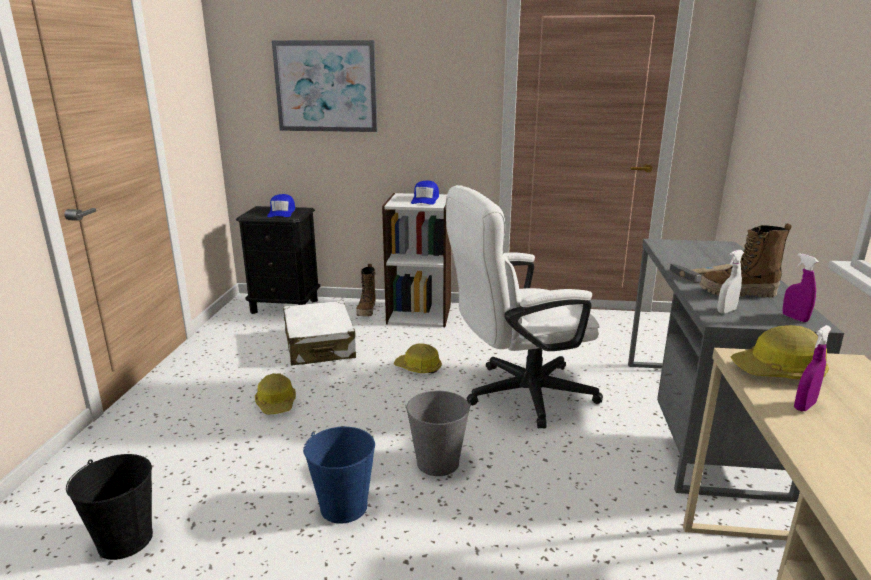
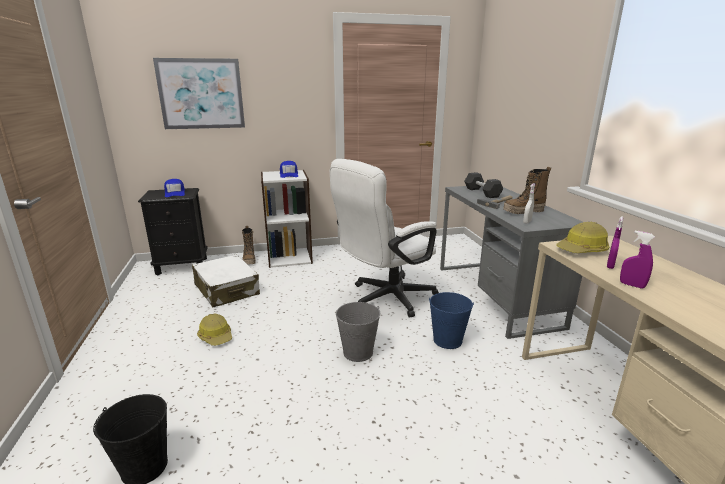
camera: 20 degrees left, 0 degrees up
(344, 506) = (309, 396): blue bucket -> blue bucket (447, 340)
(418, 368) = (309, 293): hard hat -> none
(695, 254) = (482, 192): none -> black dumbbell
(794, 318) = (563, 221): purple spray bottle -> purple spray bottle (632, 285)

